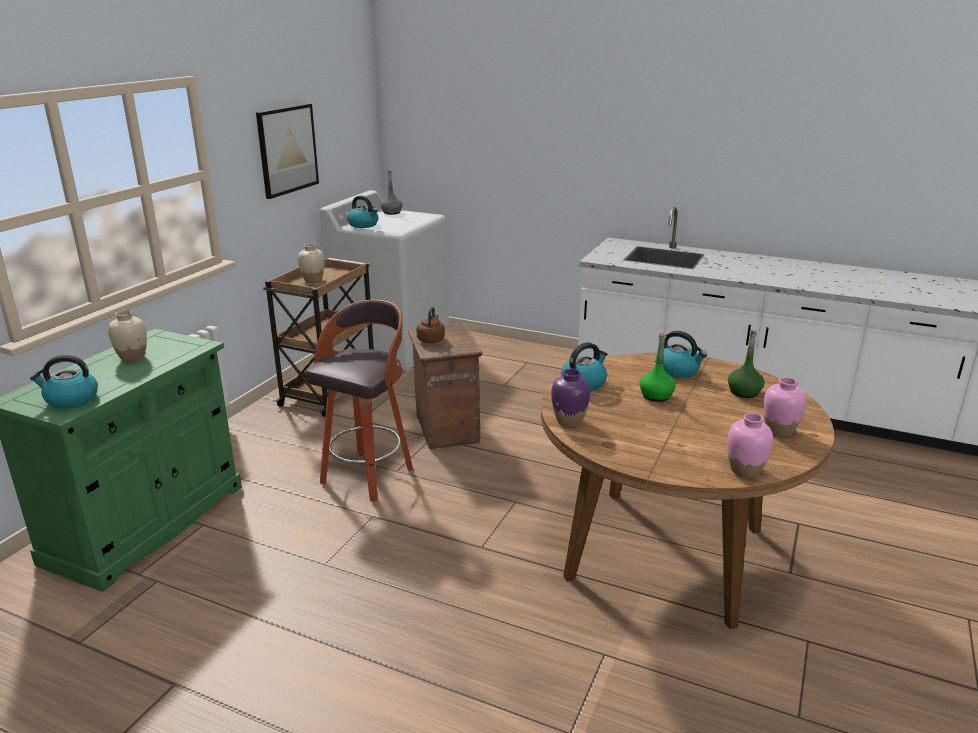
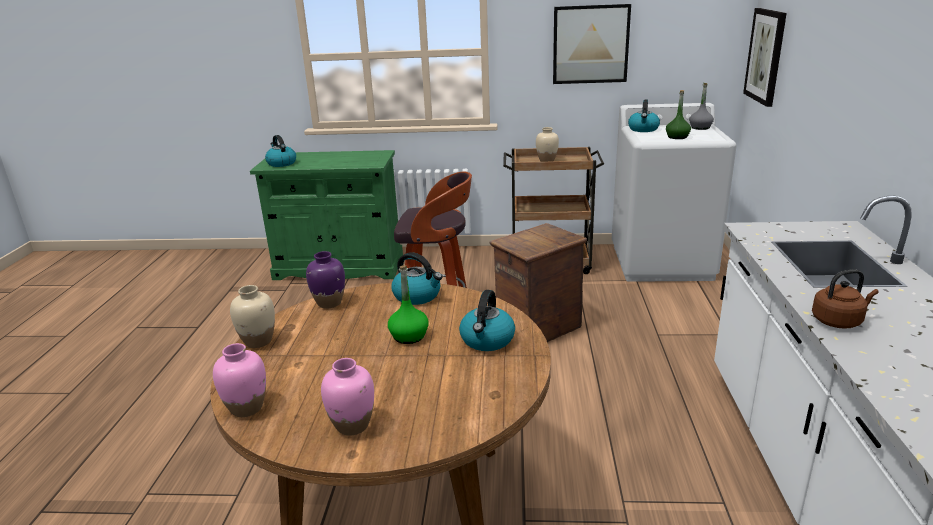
camera: 70 degrees right, 0 degrees up
(132, 358) = (344, 158): beige vase -> beige vase (258, 341)
(416, 140) = (765, 56): none -> picture
(431, 339) = (530, 235): brown kettle -> brown kettle (838, 321)
(744, 392) = (453, 391): green bottle -> green bottle (677, 137)

